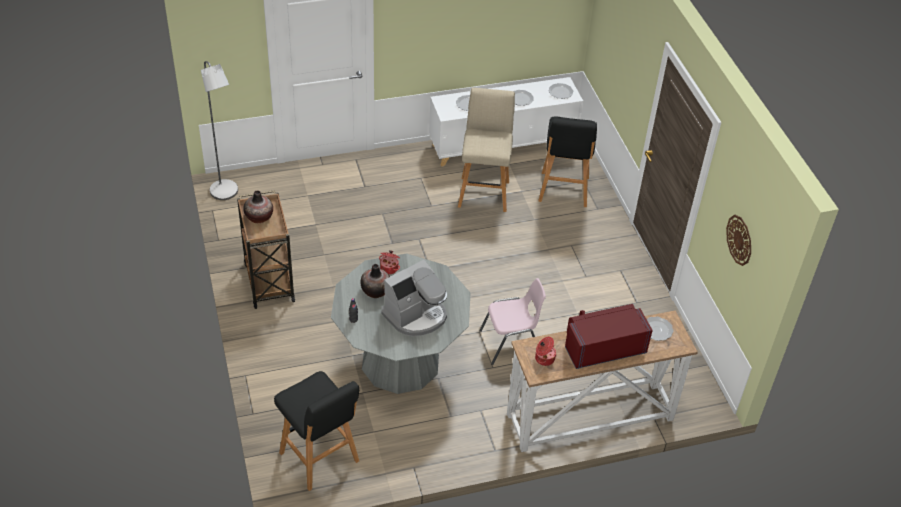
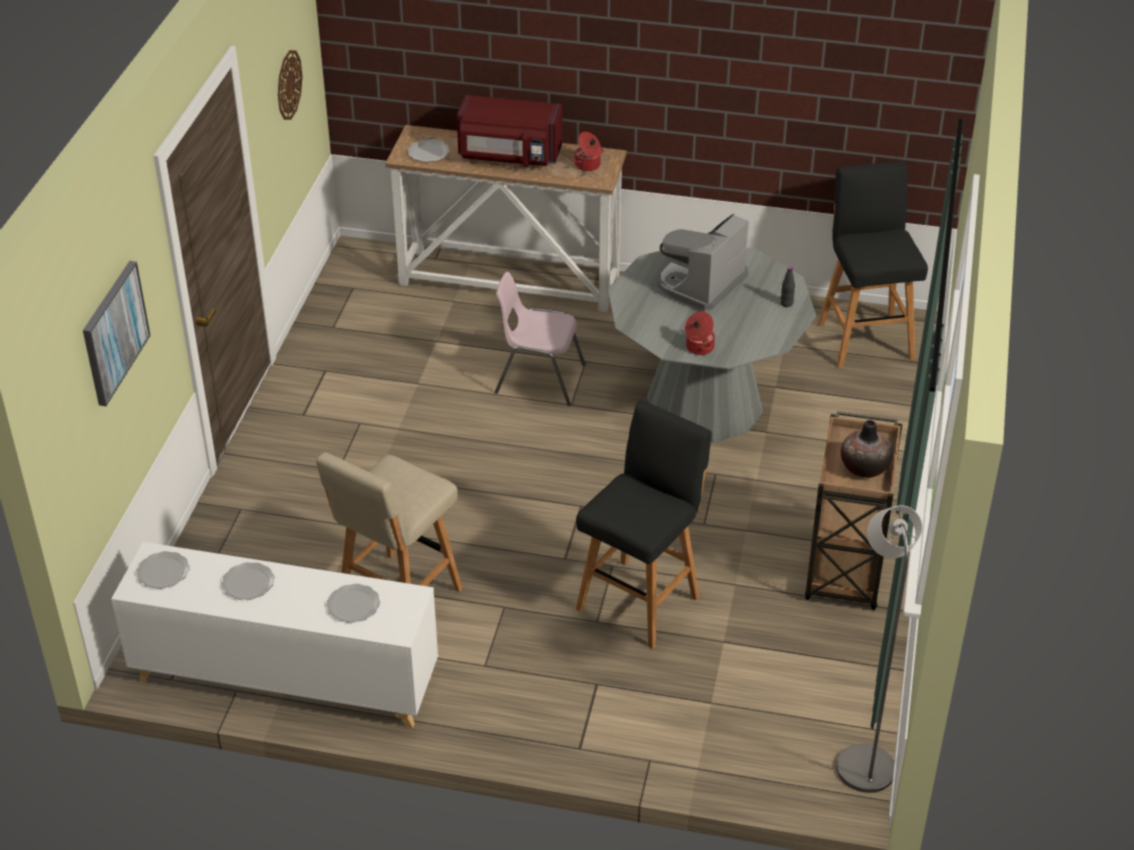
camera: 150 degrees left, 5 degrees down
(376, 291) = (736, 326): vase -> none
(416, 315) = (699, 284): coffee machine -> coffee machine turned 45 degrees counterclockwise
(563, 191) = (264, 556): black stool -> black stool (640, 600)
(625, 41) = (114, 332): none -> picture

